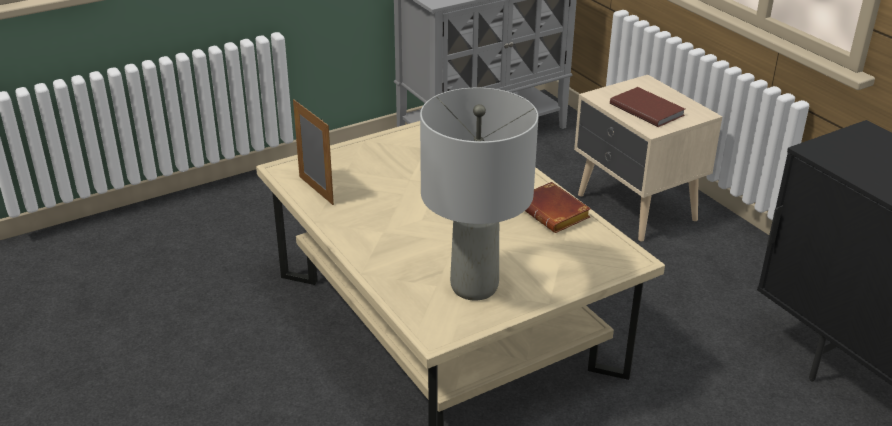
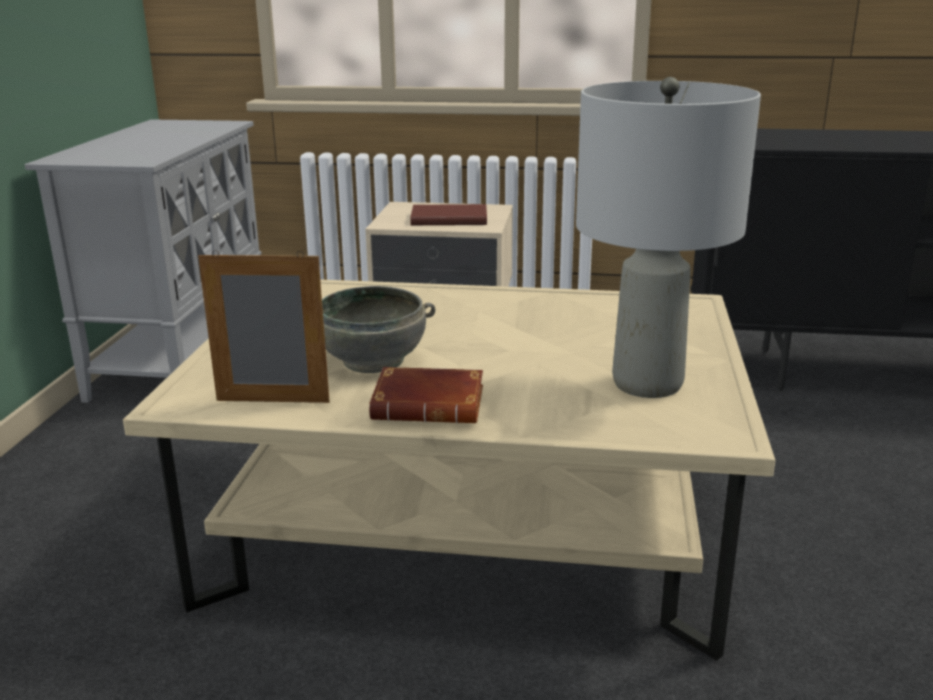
camera: 50 degrees left, 10 degrees down
(393, 193) = (372, 360): none -> grey bowl
(555, 213) = (562, 303): brown book -> brown book (432, 405)

